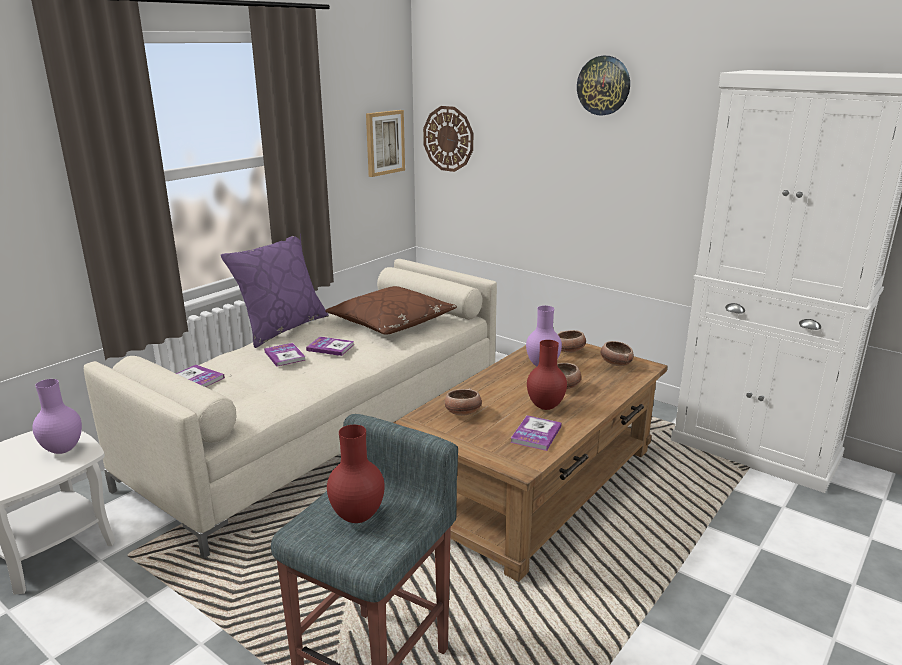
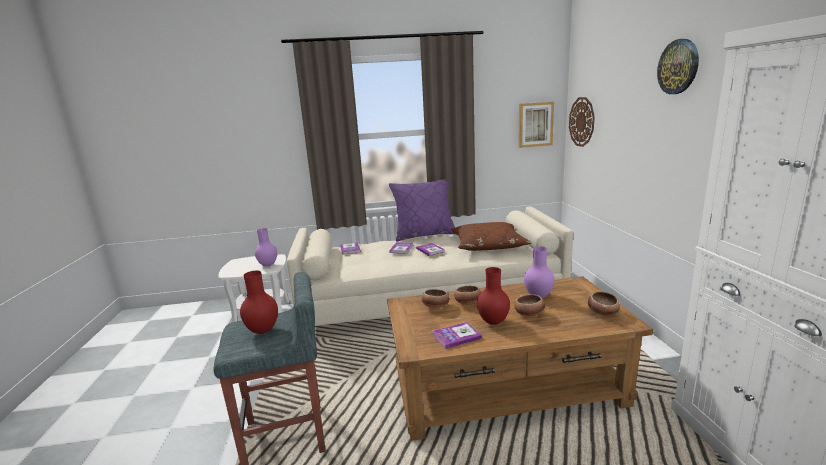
camera: 45 degrees right, 5 degrees down
(569, 351) = (578, 293): bowl -> bowl (467, 303)

